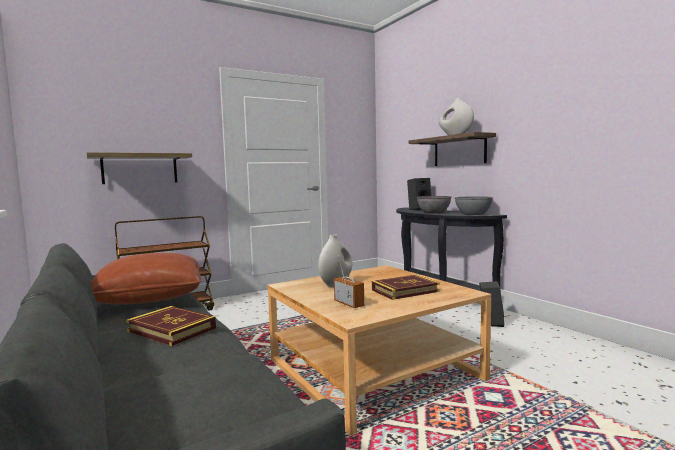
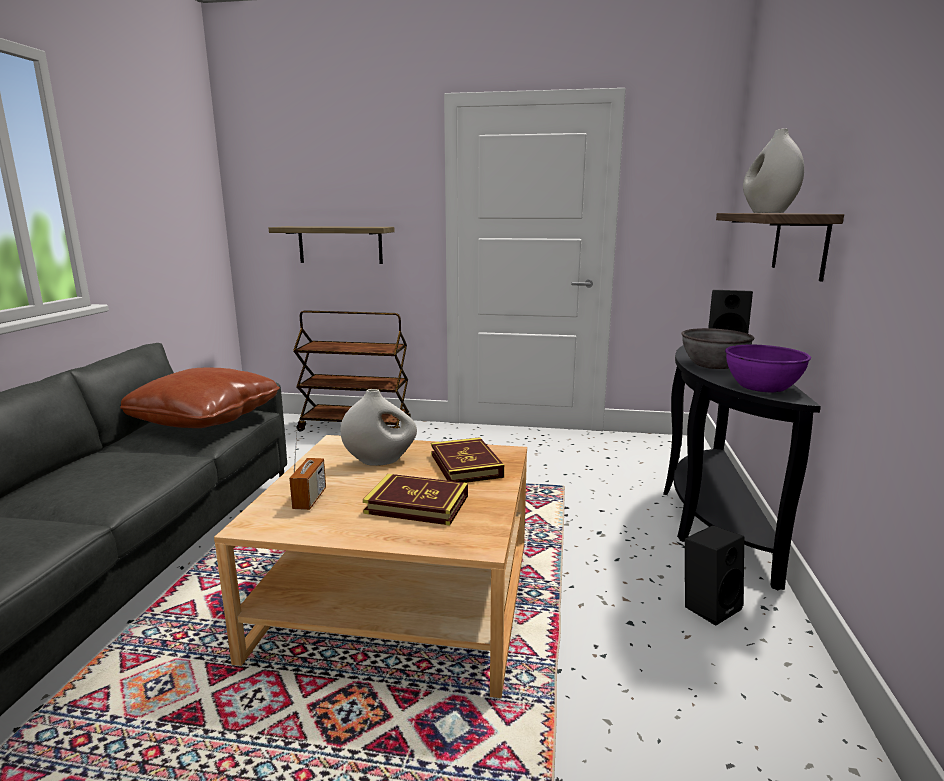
camera: 40 degrees right, 10 degrees up
(171, 330) = (117, 469): book -> book (465, 465)
(473, 214) = (762, 386): grey bowl -> purple bowl

